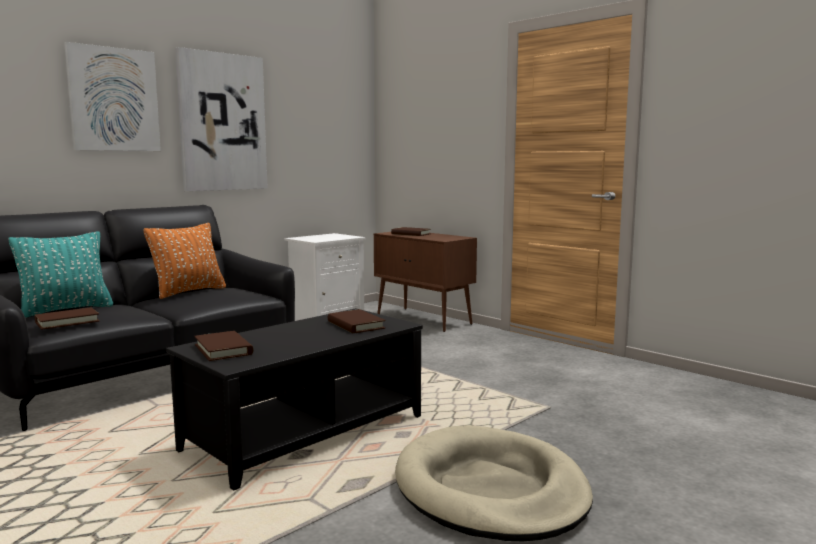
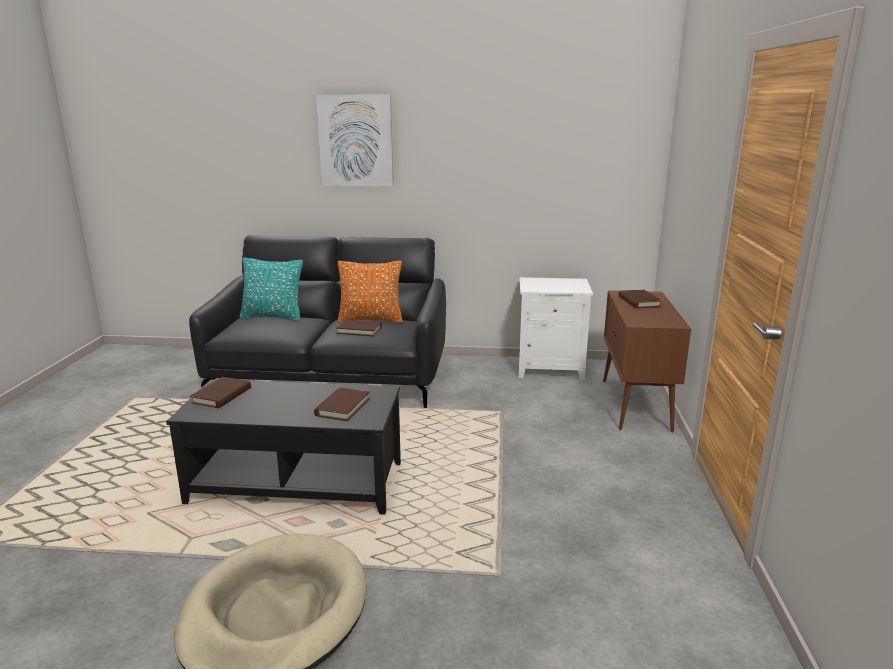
camera: 50 degrees right, 10 degrees up
(67, 321) = (242, 330): brown book -> brown book (359, 330)
(222, 122) = (459, 157): picture -> none

